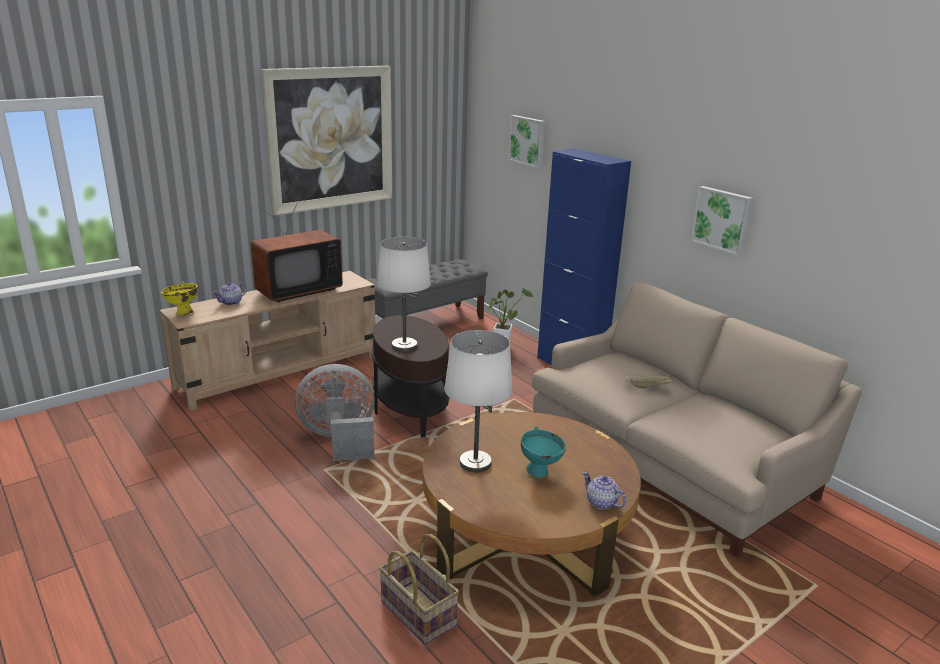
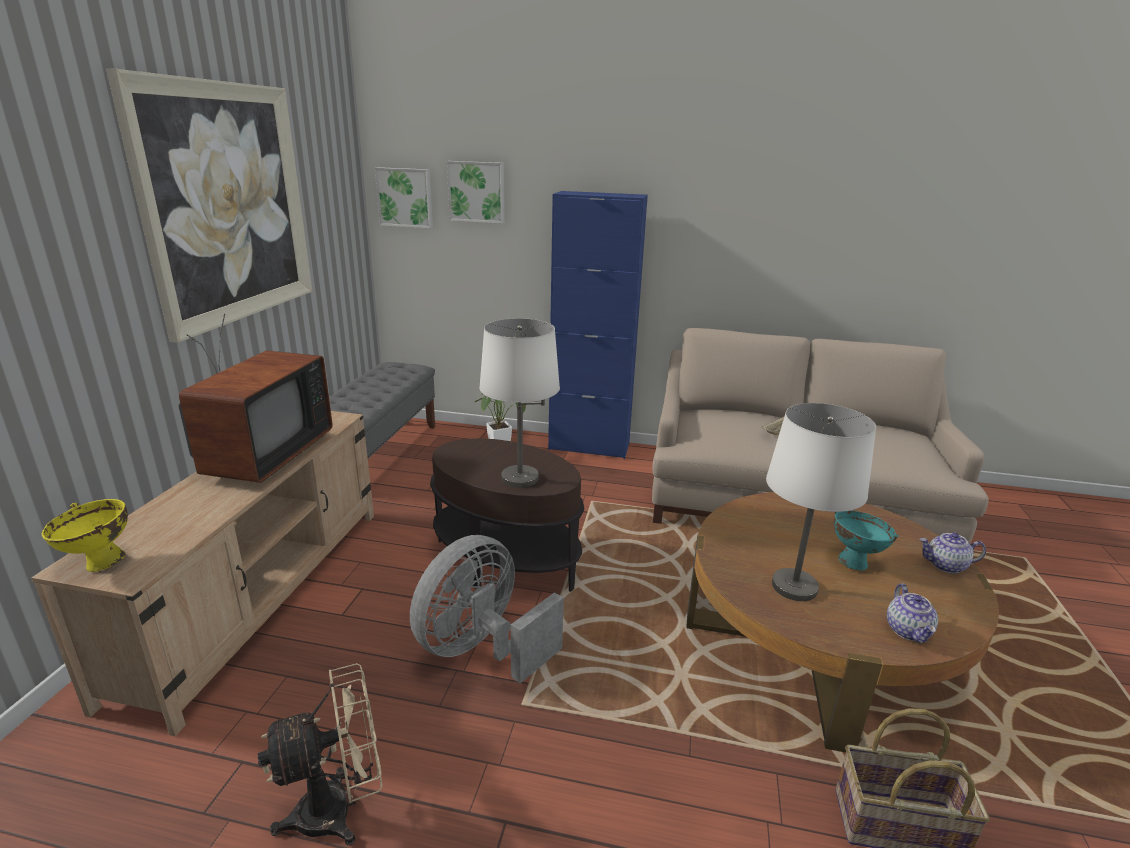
camera: 40 degrees left, 0 degrees up
(210, 464) = (339, 809): none -> beige fan
(231, 302) = (174, 511): teapot -> teapot (908, 631)
(722, 219) = (773, 241): picture -> picture (405, 197)

